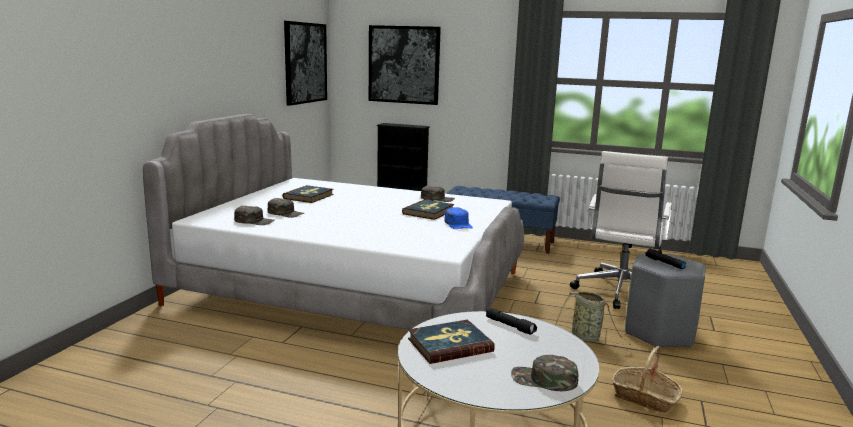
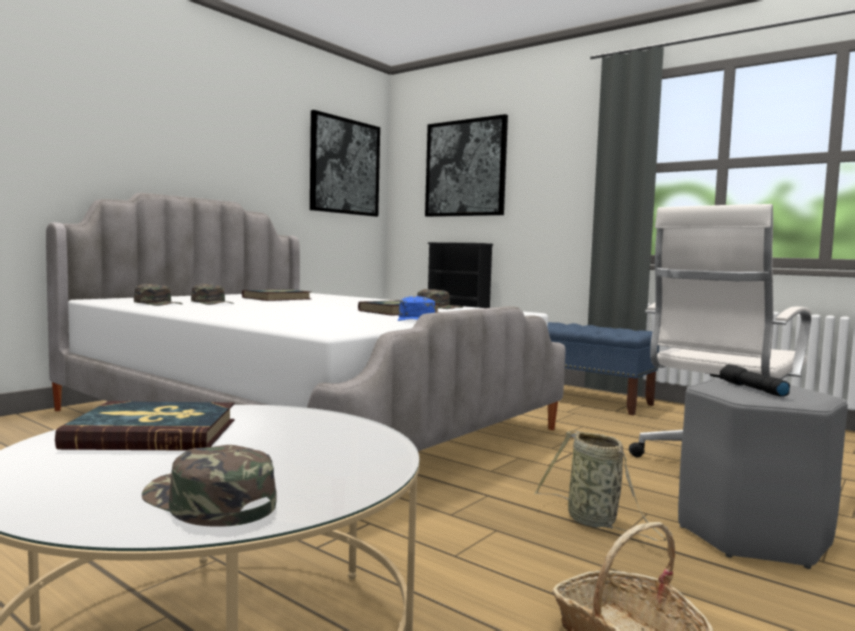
camera: 20 degrees right, 10 degrees down
(510, 326) = (315, 427): black flashlight -> none

